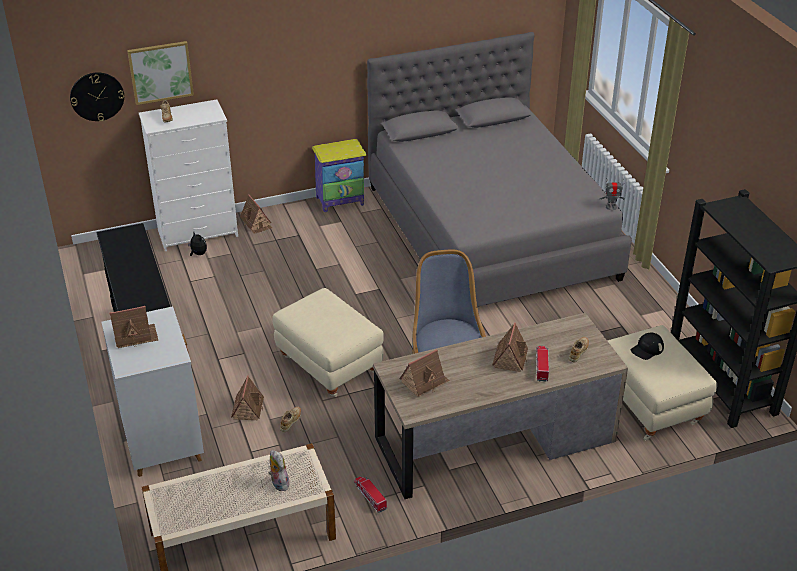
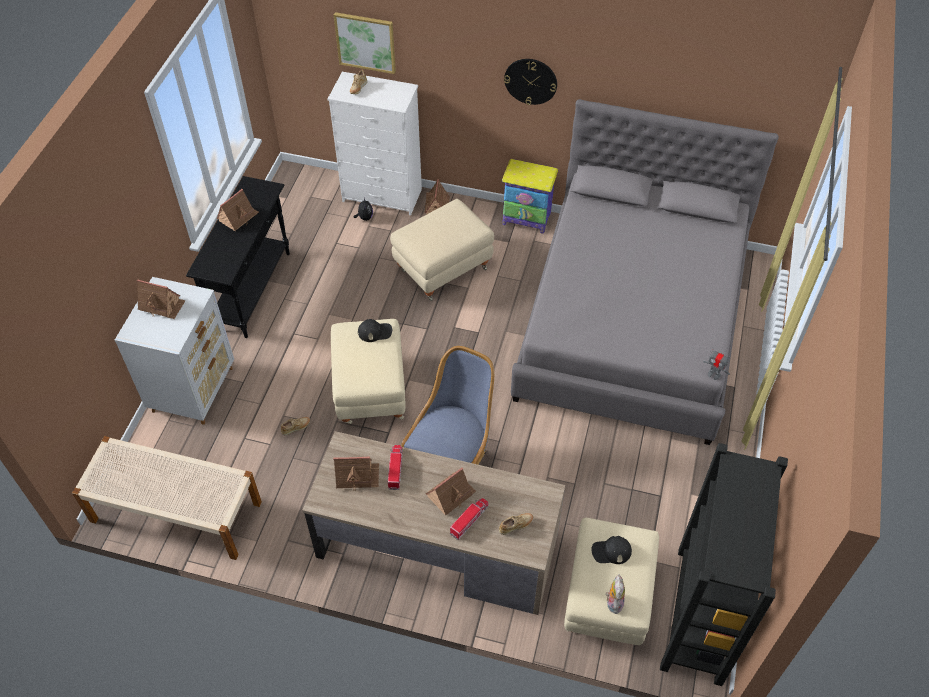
camera: 35 degrees right, 15 degrees up
(97, 96) = (305, 44): wall clock -> wall clock (530, 81)
(248, 408) = (276, 394): toy house -> toy house (238, 217)
(278, 483) = (195, 495): plush toy -> plush toy (613, 602)
(303, 259) = (443, 267): none -> beige ottoman
(318, 301) = (375, 332): none -> black cap
(370, 496) = (293, 537): toy truck -> toy truck (395, 469)

